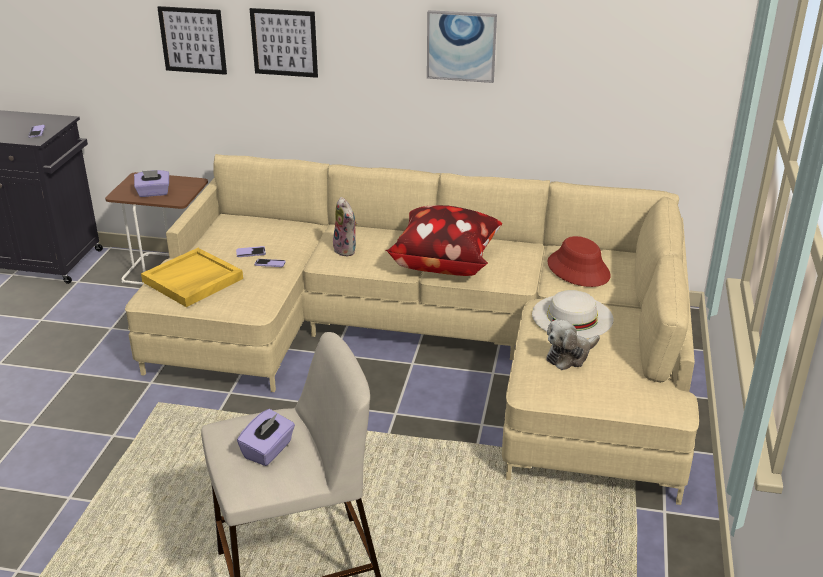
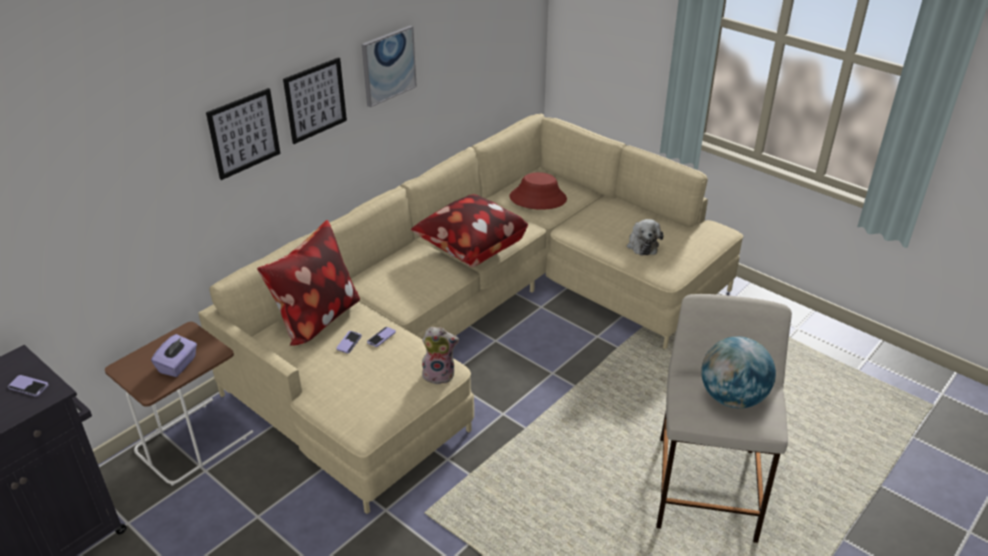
camera: 60 degrees left, 5 degrees up
(192, 281) = (365, 393): yellow tray -> none
(193, 40) = (148, 177): picture -> picture (315, 100)
(268, 450) = (732, 398): purple tissue box -> globe
(270, 229) = (316, 319): none -> pillow
(347, 250) = (401, 288): plush toy -> plush toy (439, 374)
(572, 316) = (596, 224): white hat -> none

